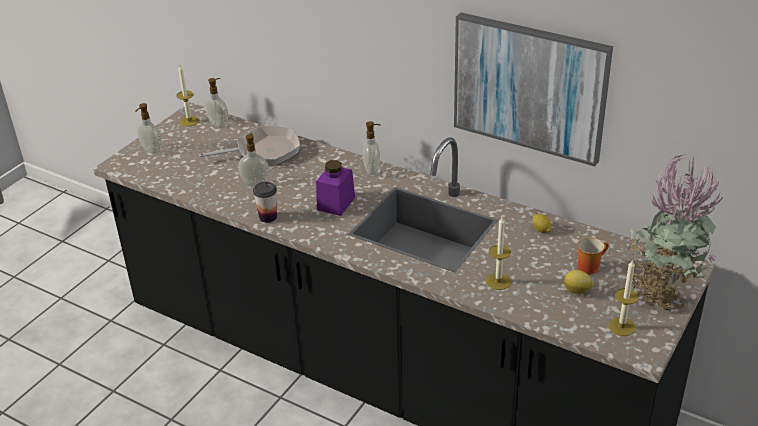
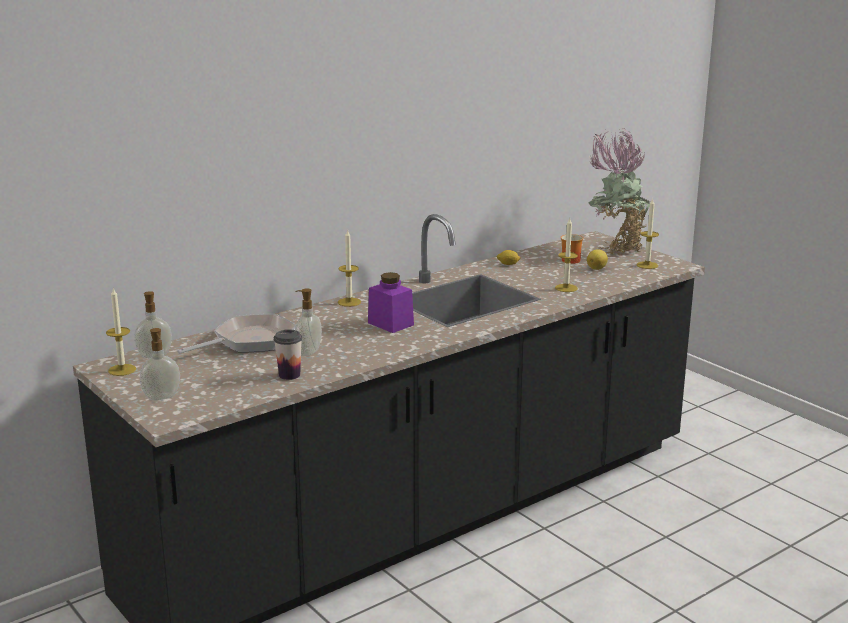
camera: 70 degrees left, 15 degrees down
(263, 151) = (249, 341): frying pan -> frying pan turned 45 degrees clockwise
(268, 217) = (382, 354): cup -> cup (289, 375)
(372, 170) = (349, 302): soap dispenser -> candle
(530, 87) = (460, 143): picture -> none

